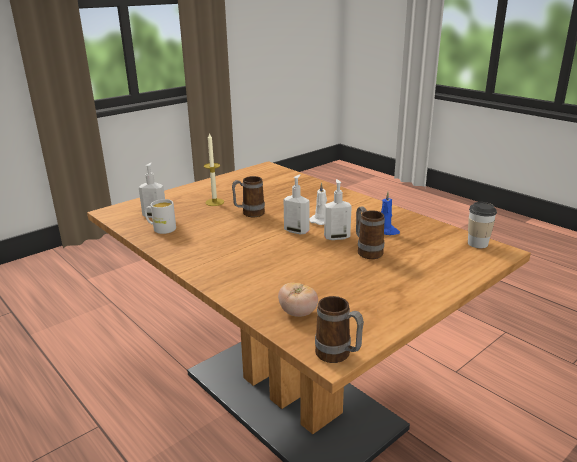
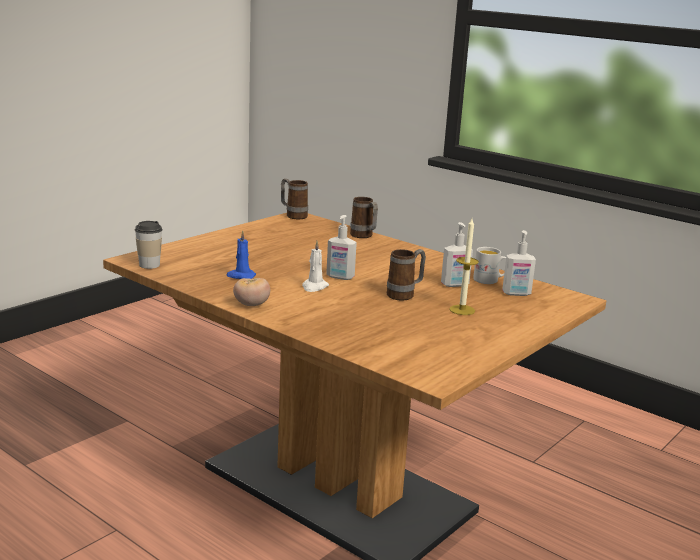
camera: 170 degrees right, 5 degrees down
(298, 313) = (322, 229): tomato -> tomato (251, 305)
(336, 237) = (295, 271): soap dispenser -> soap dispenser (455, 285)
(367, 251) = (265, 260): mug -> mug (364, 236)

